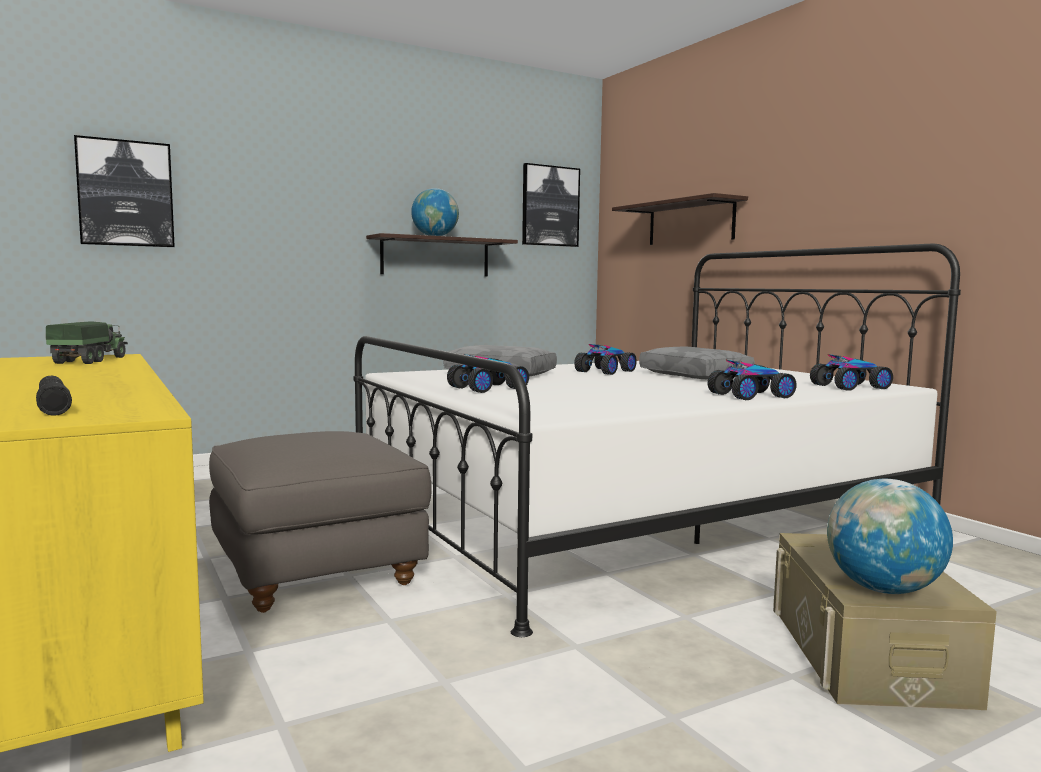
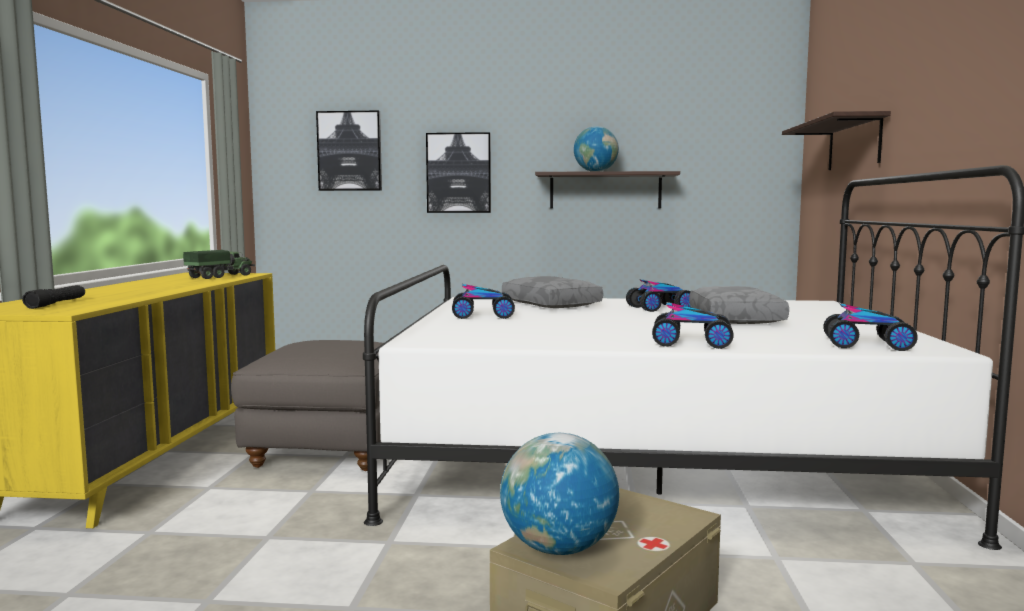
camera: 35 degrees right, 0 degrees up
(550, 206) = (737, 133): picture -> picture (459, 173)

